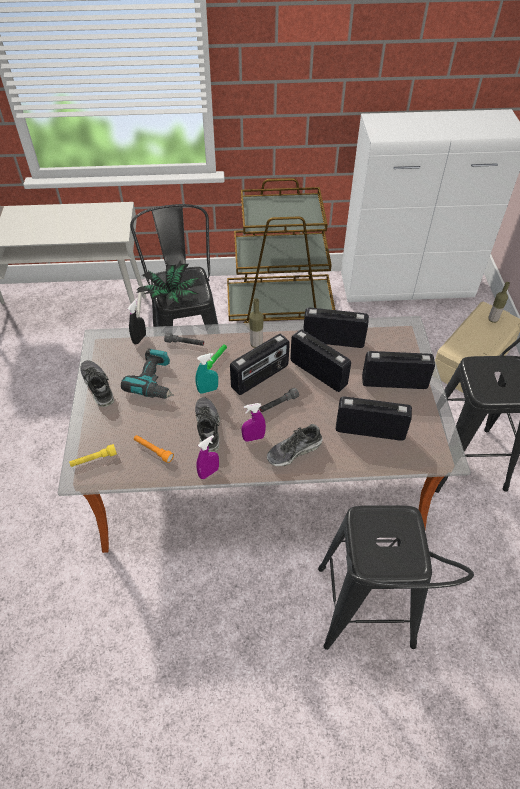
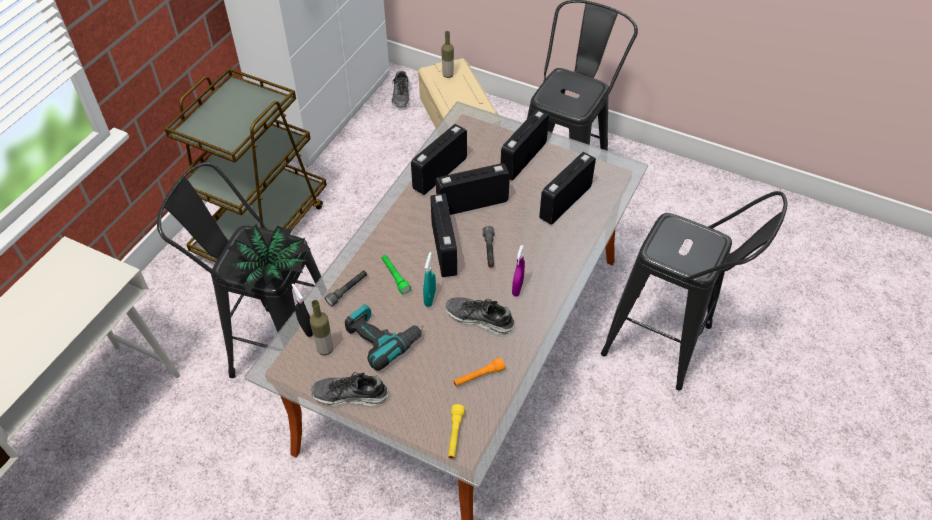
camera: 60 degrees left, 0 degrees up
(209, 473) = (536, 341): purple spray bottle -> none
(256, 344) = (397, 232): bottle -> bottle (325, 349)
(294, 451) = (553, 265): shoe -> shoe (401, 96)

